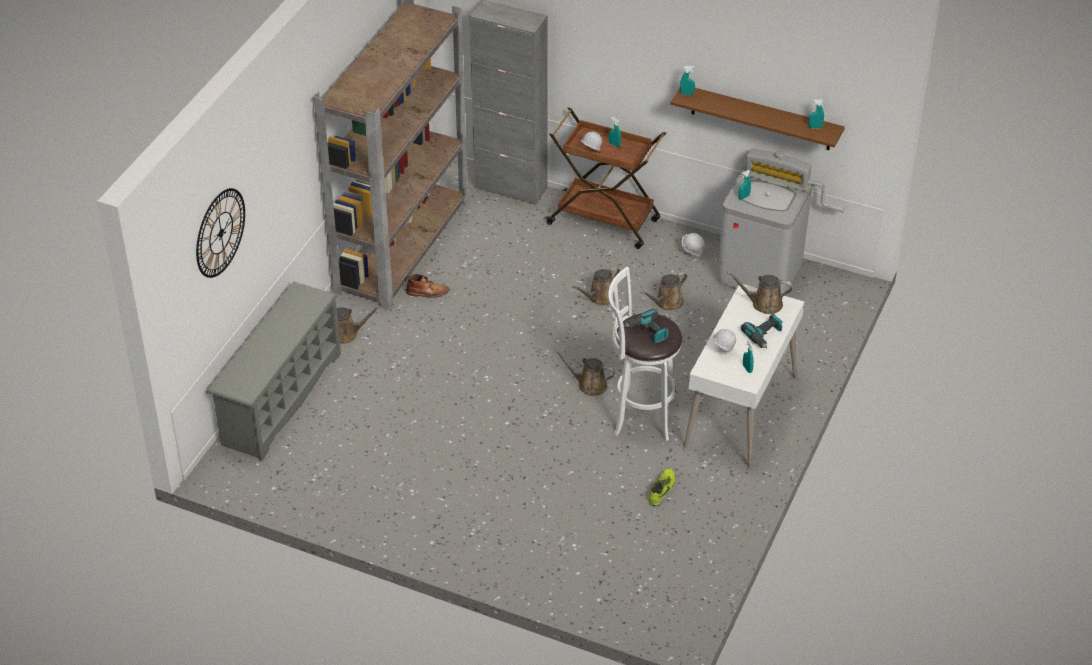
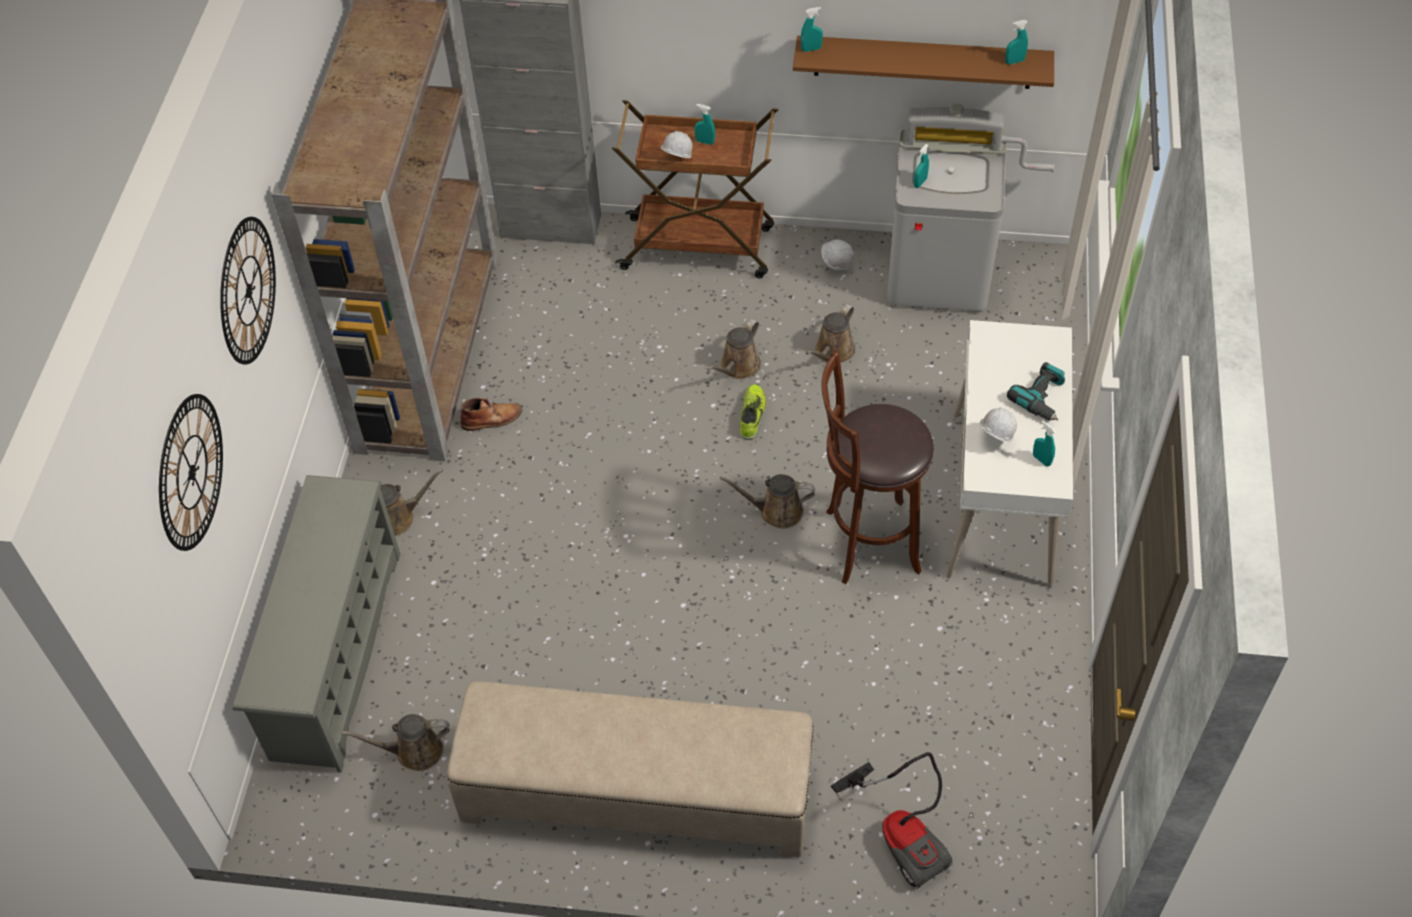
camera: 15 degrees left, 10 degrees up
(284, 147) = (248, 290): none -> wall clock
(435, 514) = (634, 791): none -> beige bench
(591, 576) = (903, 834): none -> vacuum cleaner
(640, 415) = (866, 542): white stool -> brown stool
(648, 332) = (882, 439): power drill -> none
(662, 490) = (944, 657): shoe -> shoe (752, 415)
(763, 304) = (1018, 346): brown watering can -> brown watering can (414, 751)

